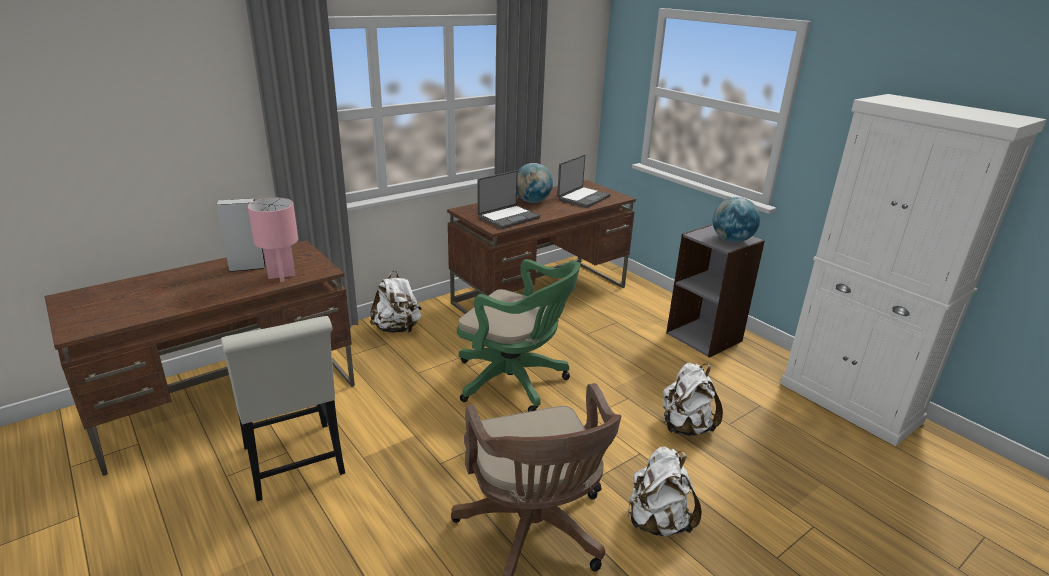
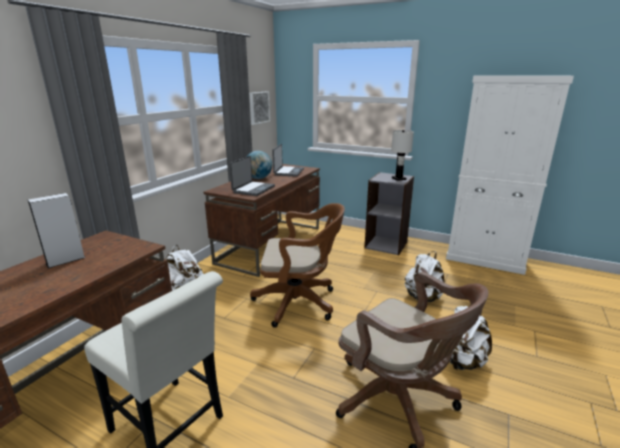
camera: 25 degrees left, 5 degrees down
(281, 276) = (108, 260): pink table lamp -> none
(516, 382) = (300, 302): green office chair -> brown office chair
(567, 96) = (258, 107): none -> picture
(731, 240) = (398, 178): globe -> white table lamp

